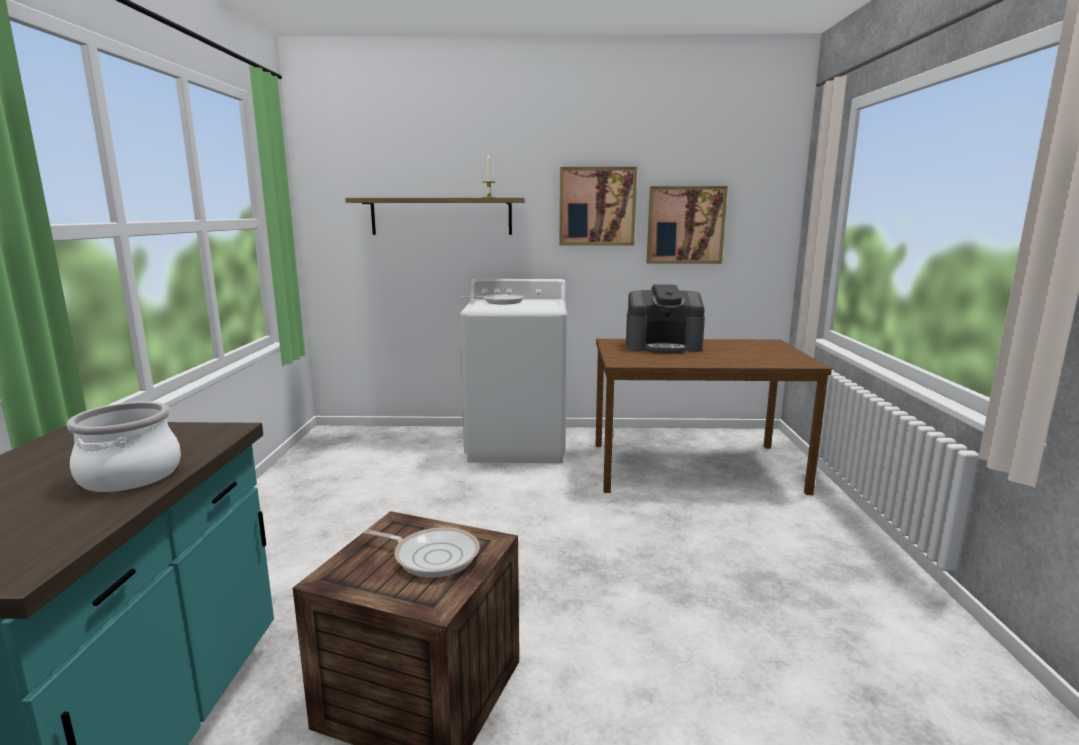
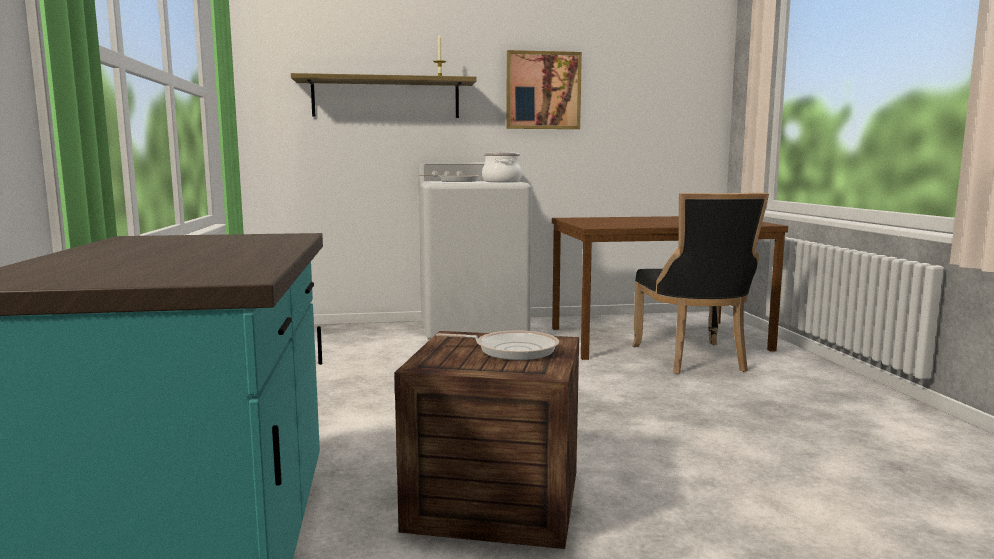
camera: 10 degrees left, 5 degrees down
(131, 476) = (248, 249): cooking pot -> cooking pot (502, 181)
(663, 346) = (622, 219): coffee machine -> none
(685, 225) = (627, 110): picture -> none
(717, 501) = (693, 359): none -> black chair

